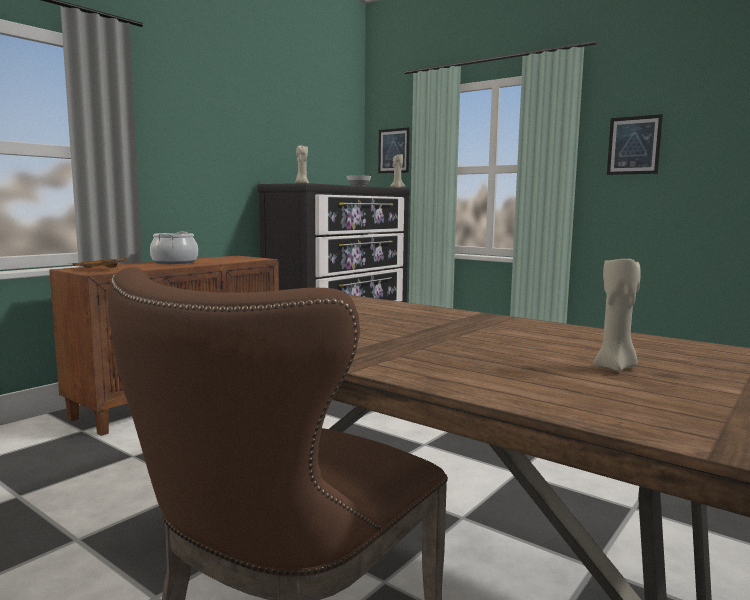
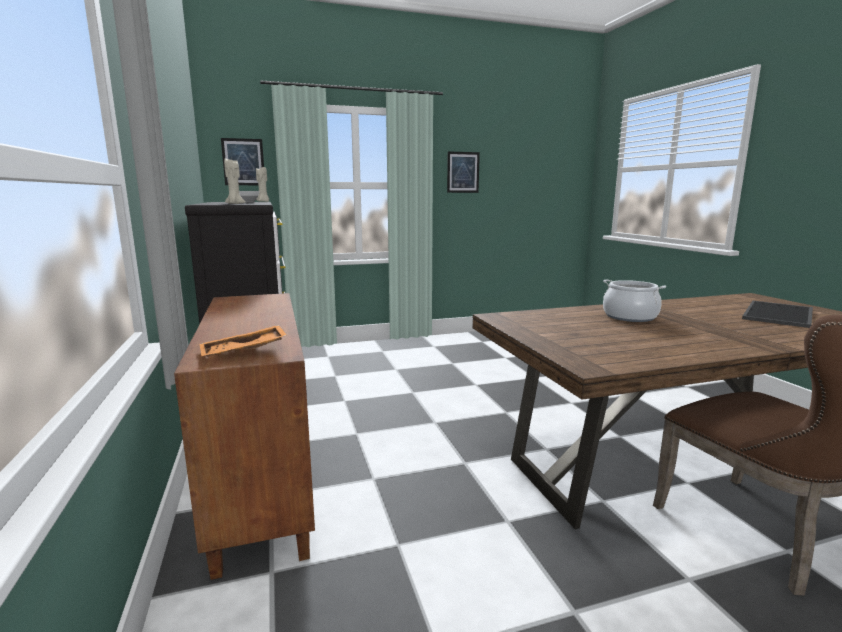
camera: 55 degrees left, 5 degrees up
(174, 262) = (235, 320): cooking pot -> cooking pot (630, 317)
(615, 368) = (780, 314): beige candle -> tray

